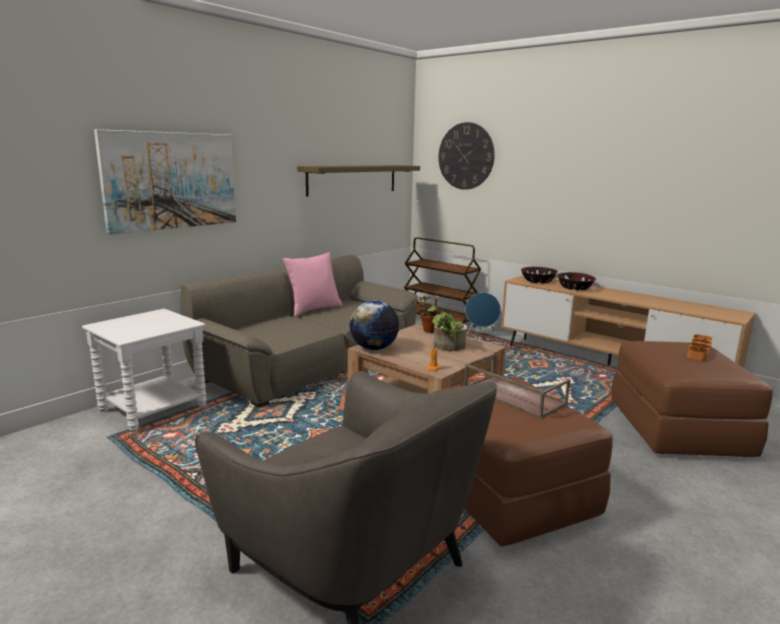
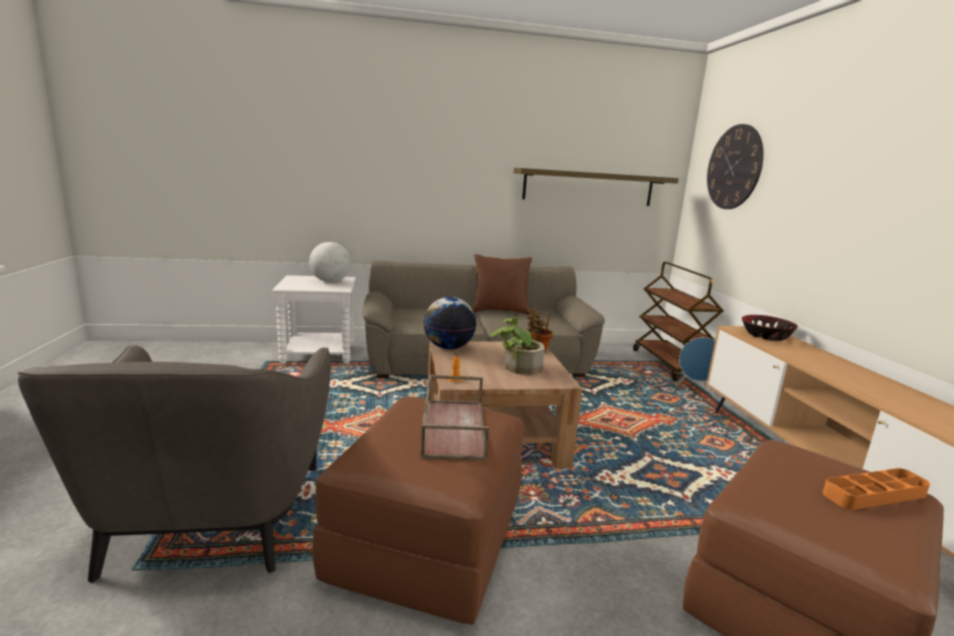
camera: 40 degrees right, 0 degrees up
(155, 319) = (330, 281): none -> globe
(171, 180) = (376, 170): picture -> none
(314, 309) = (500, 311): pink pillow -> brown pillow
(575, 288) = (805, 355): bowl -> none

